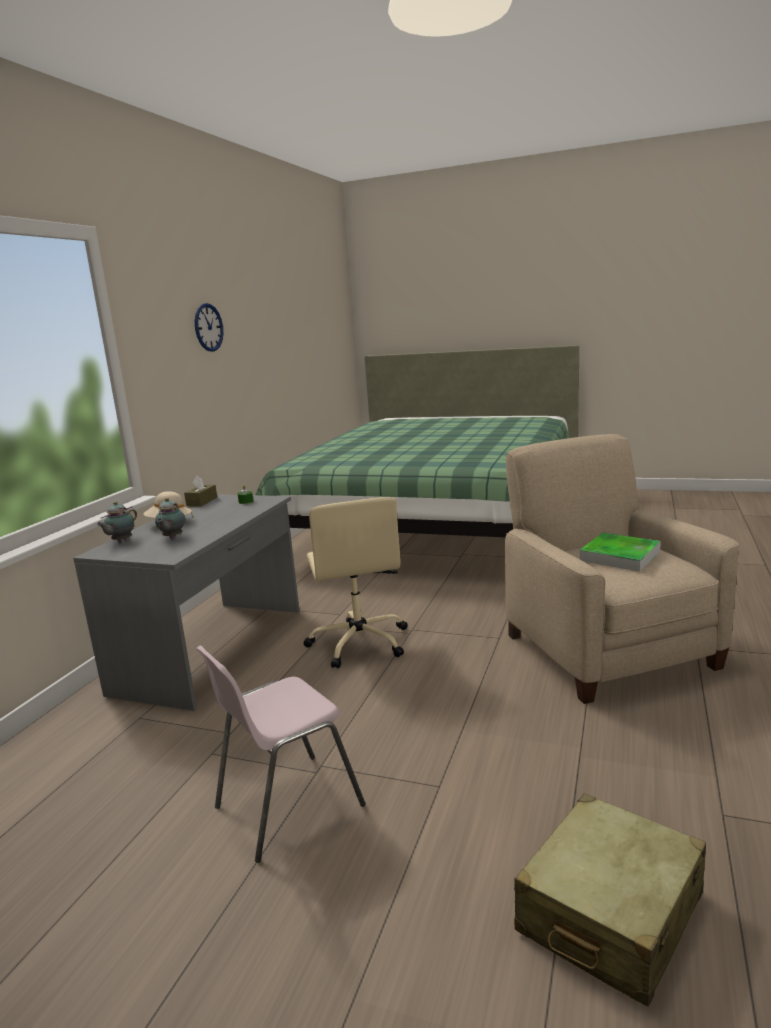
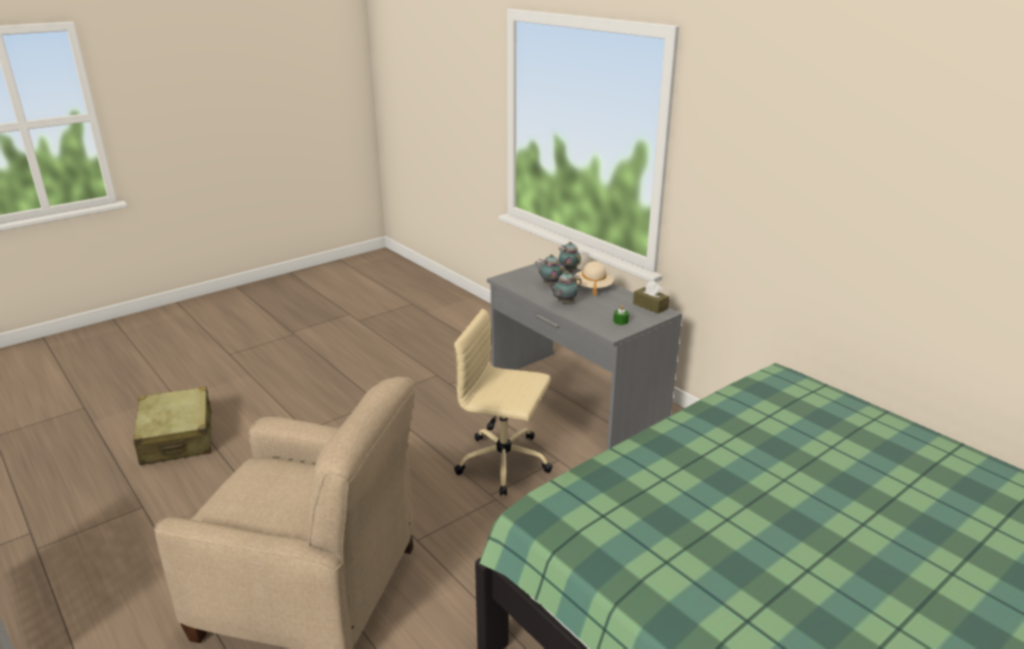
camera: 120 degrees right, 10 degrees up
(208, 327) = (809, 159): wall clock -> none
(221, 522) = (564, 303): none -> teapot
(286, 806) = (362, 385): pink chair -> none
(619, 556) = (281, 498): tray -> none

